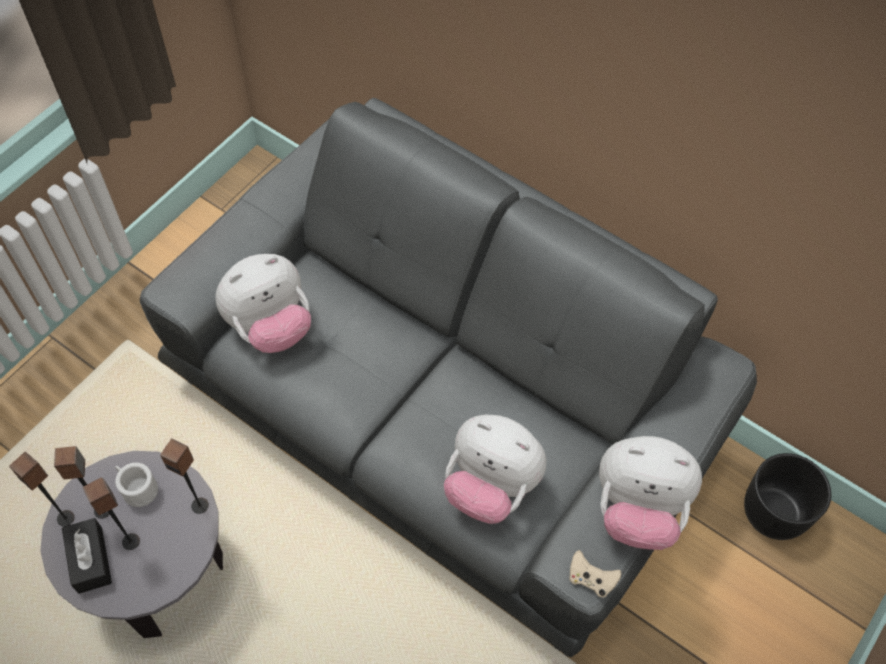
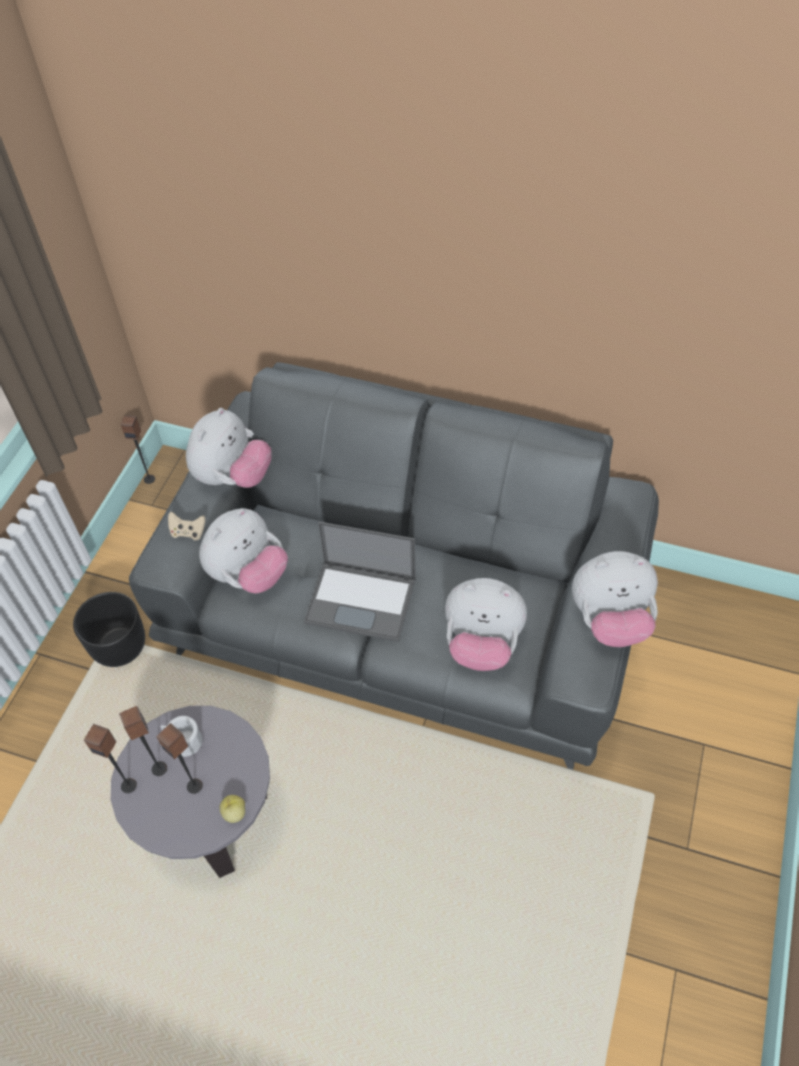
camera: 15 degrees left, 5 degrees down
(90, 560) = (164, 812): black tissue box -> none
(159, 585) = (234, 813): none -> apple
(200, 505) = (243, 737): speaker -> speaker (149, 479)
(288, 213) = (233, 477): none -> plush toy
(379, 394) = (362, 600): none -> laptop
(591, 579) = (595, 684): beige game controller -> beige game controller (188, 532)
(774, 512) = (697, 608): black planter -> black planter (120, 646)

